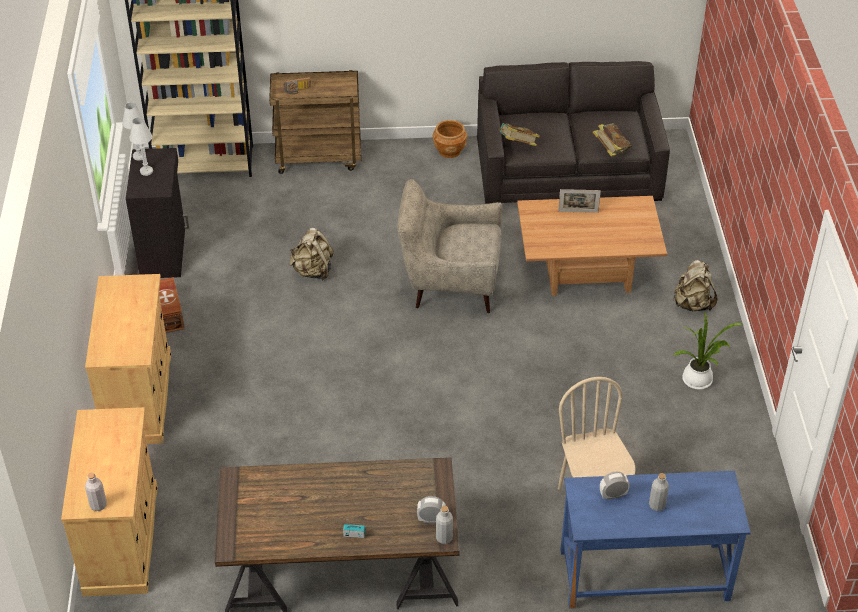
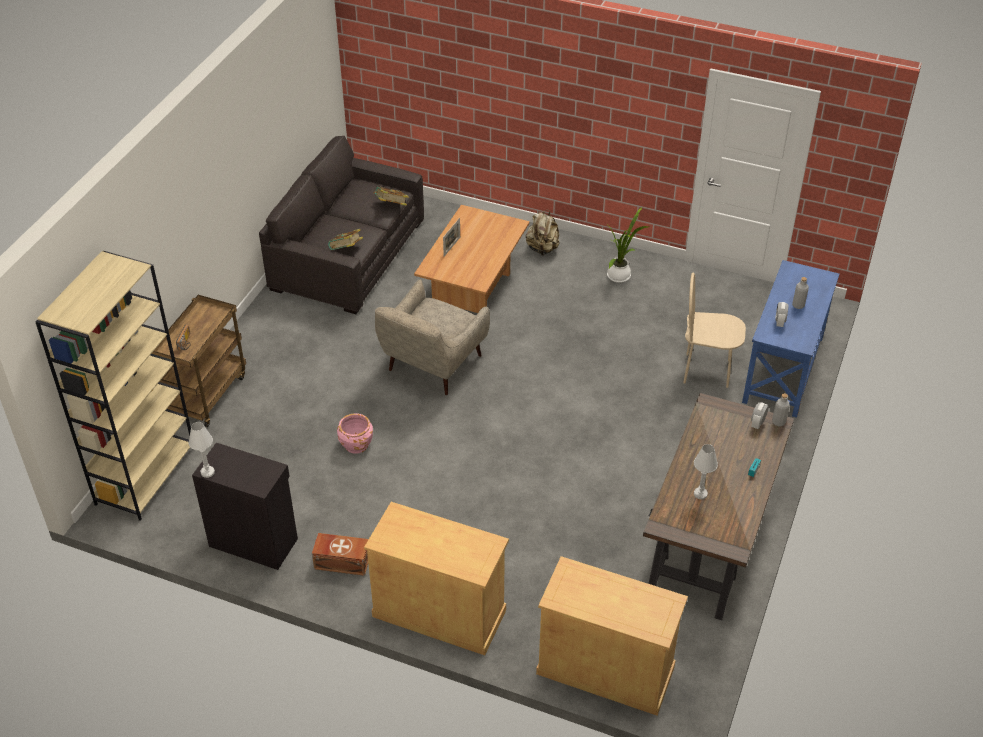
camera: 65 degrees left, 0 degrees up
(98, 505) = (665, 617): grey bottle -> none
(146, 171) = (235, 473): white table lamp -> white table lamp (700, 494)
(313, 271) = (356, 444): beige backpack -> pink planter
(449, 151) = (268, 311): brown planter -> none

